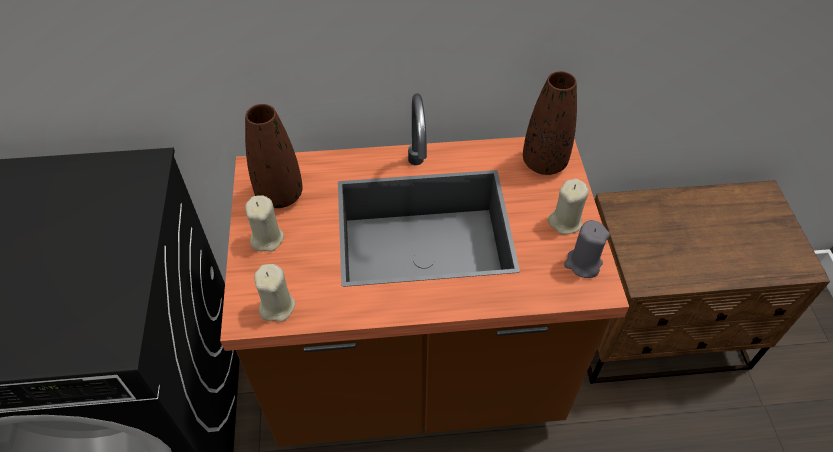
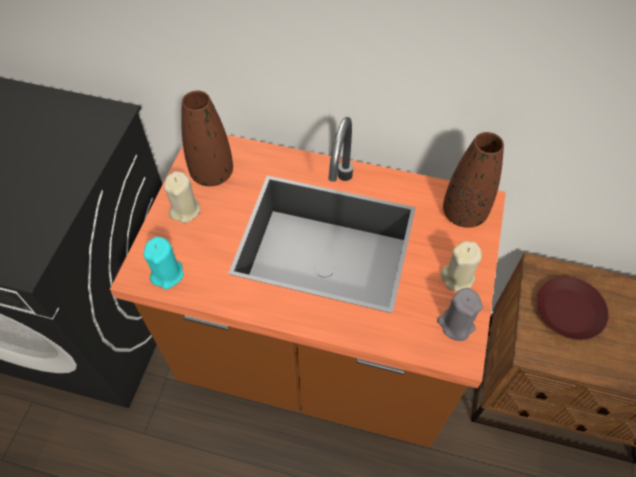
camera: 20 degrees right, 5 degrees up
(277, 306) = (167, 274): beige candle -> turquoise candle
(658, 233) = (568, 310): none -> brown plate

